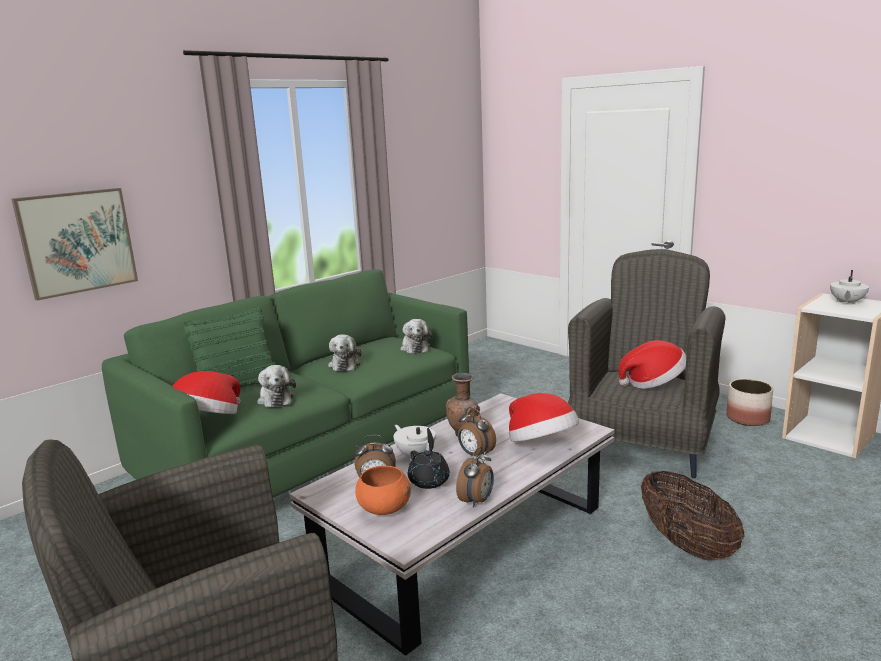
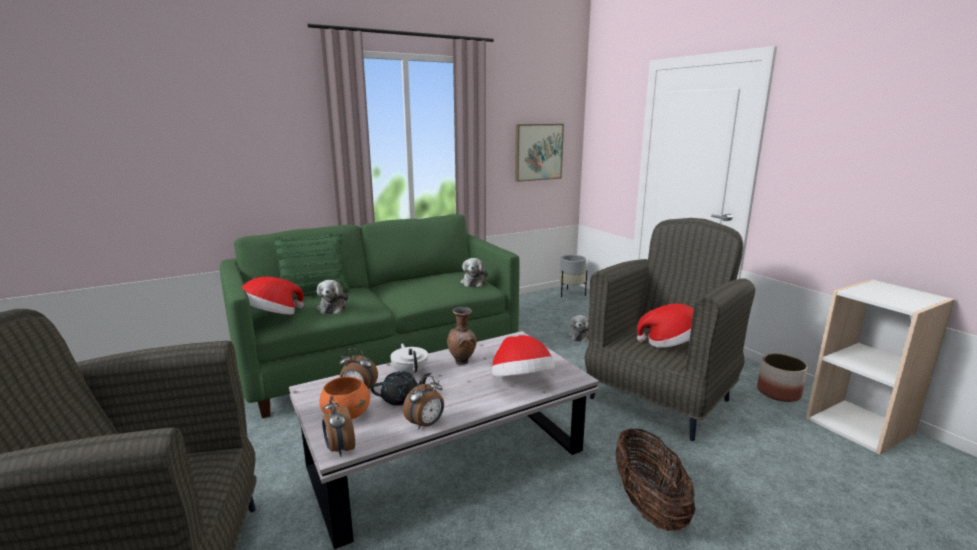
camera: 15 degrees right, 0 degrees up
(77, 242) = (215, 168): picture -> picture (538, 152)
(345, 364) = (408, 288): plush toy -> plush toy (579, 336)
(429, 482) = (401, 398): black teapot -> black teapot turned 90 degrees counterclockwise
(475, 455) = (458, 381): alarm clock -> alarm clock (339, 449)
(490, 348) = (571, 294): none -> grey planter
(846, 302) = (893, 292): white teapot -> none

